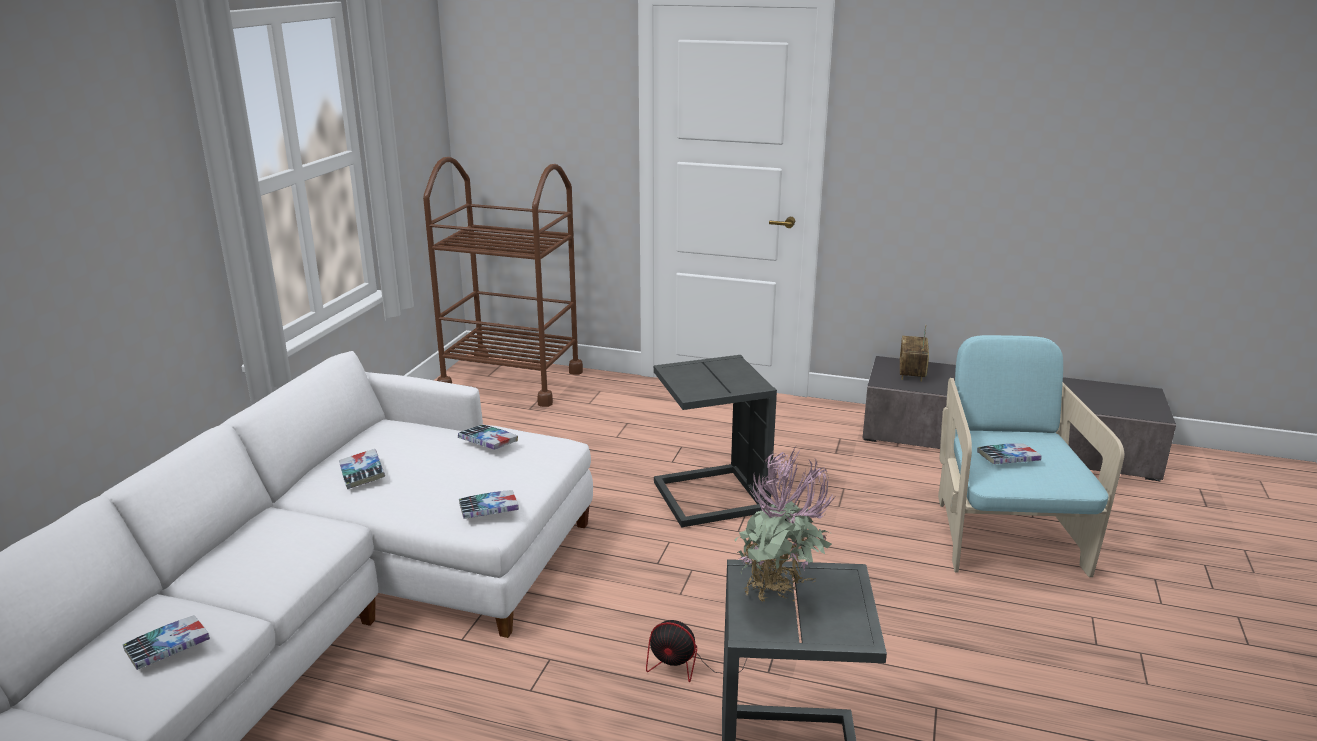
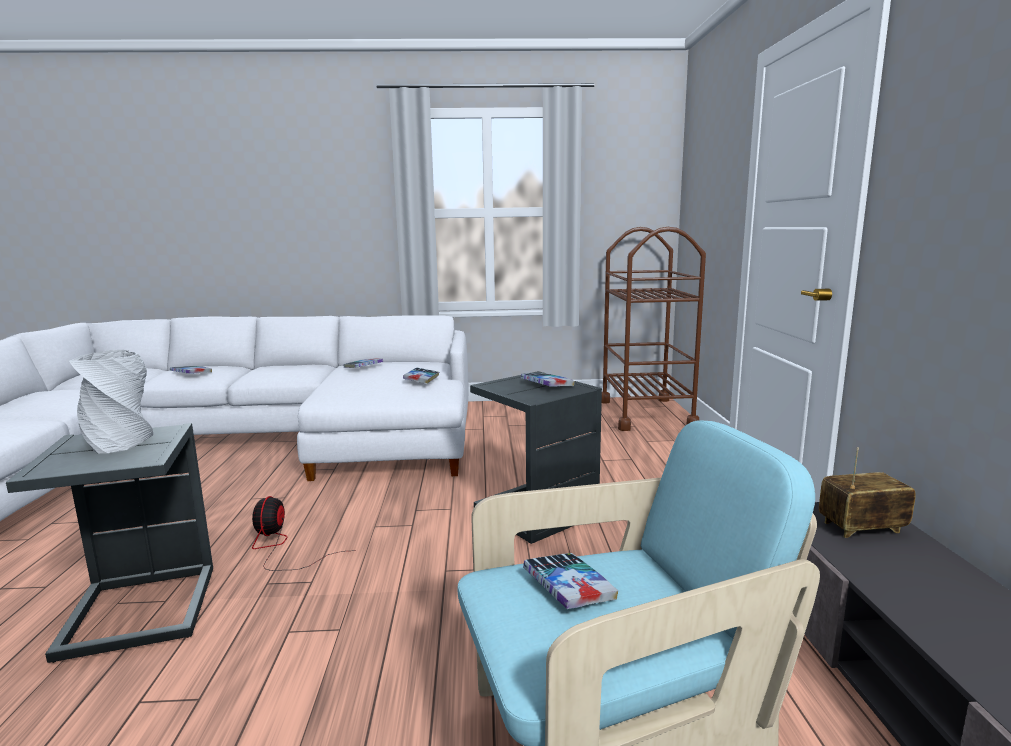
camera: 70 degrees right, 10 degrees down
(489, 510) = (334, 395): book -> book (547, 385)
(780, 600) = (119, 442): potted plant -> grey vase

